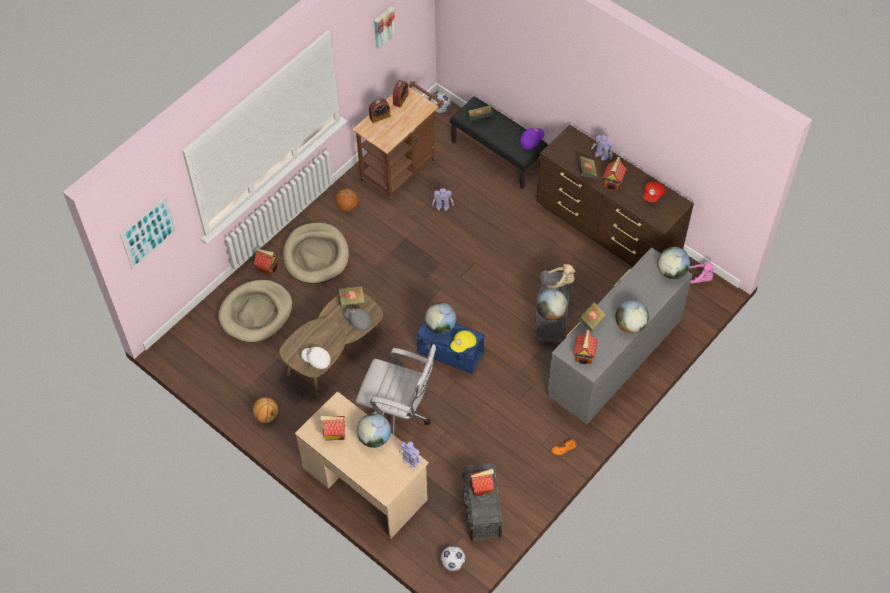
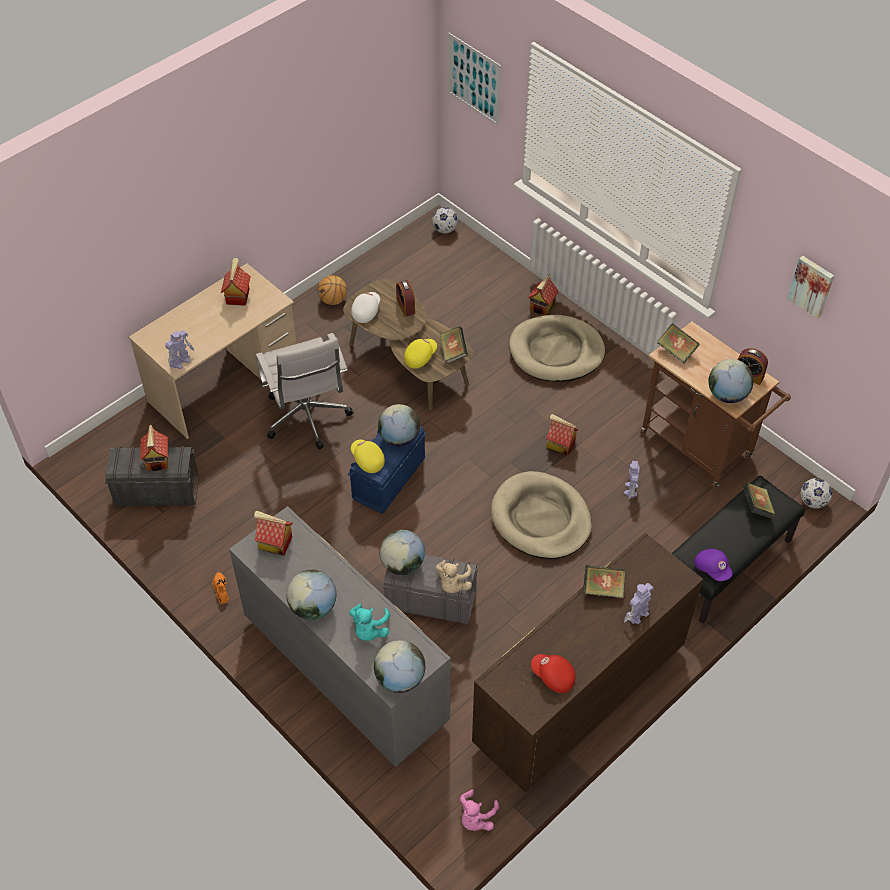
camera: 95 degrees right, 5 degrees down
(256, 313) = (475, 294): beige dog bed -> beige dog bed (540, 519)
(347, 206) = (633, 386): basketball -> none
(358, 321) = (420, 357): grey cap -> yellow cap
(374, 438) = (220, 331): globe -> globe (727, 395)
(380, 117) = (714, 351): alarm clock -> alarm clock (405, 306)
(399, 415) = (308, 420): white office chair -> white office chair turned 45 degrees counterclockwise
(452, 563) = (99, 457): football -> football (445, 229)
(591, 321) = (329, 558): book -> book (676, 351)
(613, 182) = (582, 623): toy house -> toy house (560, 445)
(641, 291) = (369, 630): none -> turquoise plush toy

